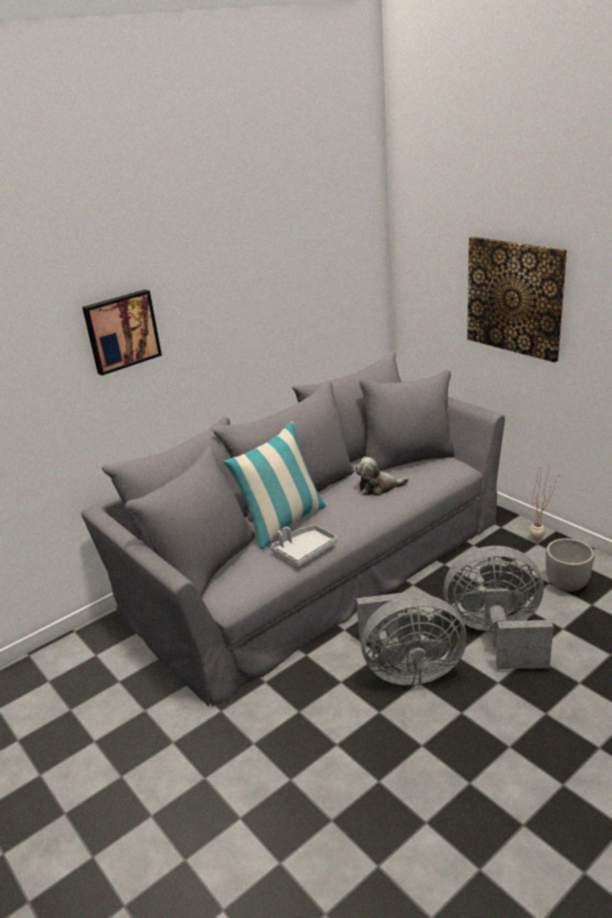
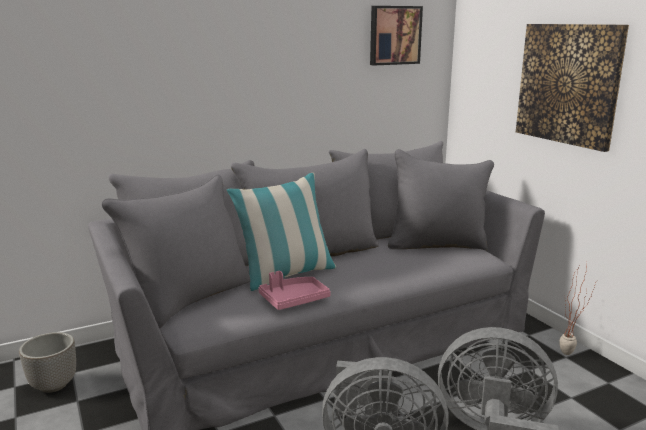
camera: 10 degrees right, 10 degrees down
(121, 331) = (160, 55): picture -> picture (394, 35)
(304, 551) = (293, 300): grey tray -> pink tray
(379, 488) = (397, 261): plush toy -> none
(567, 585) = (593, 404): planter -> planter (54, 385)

